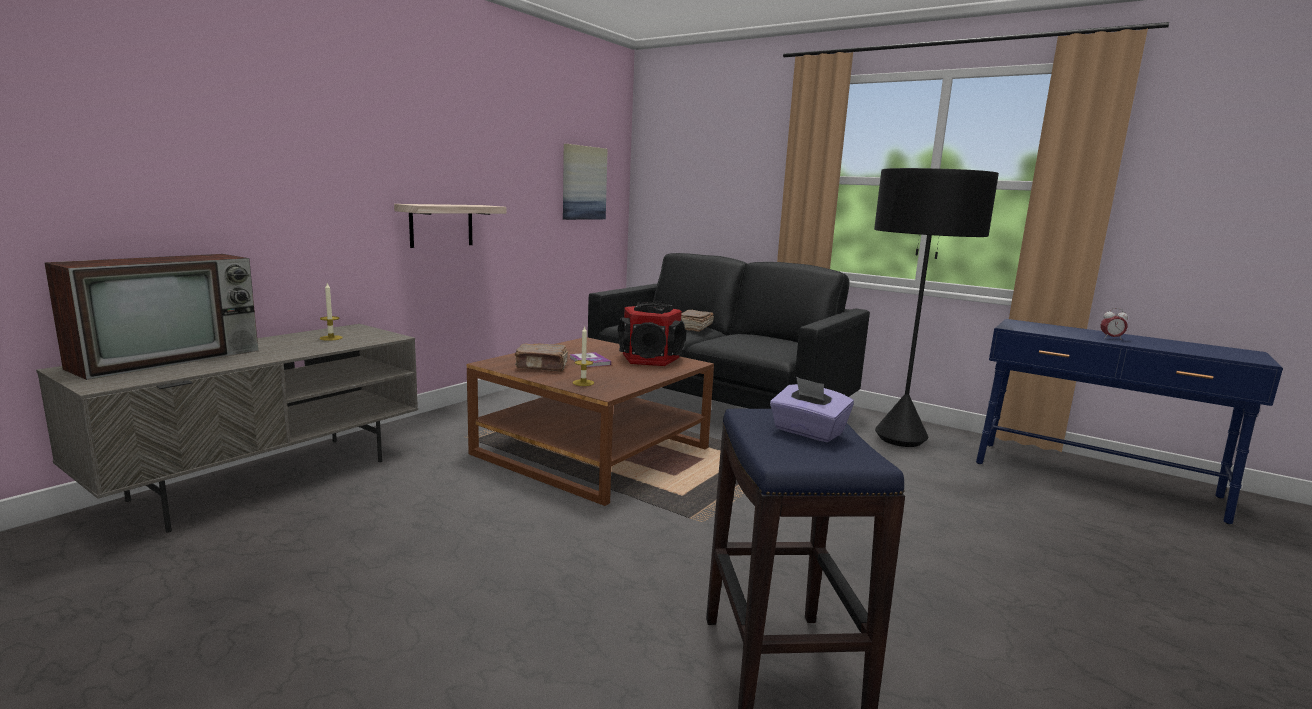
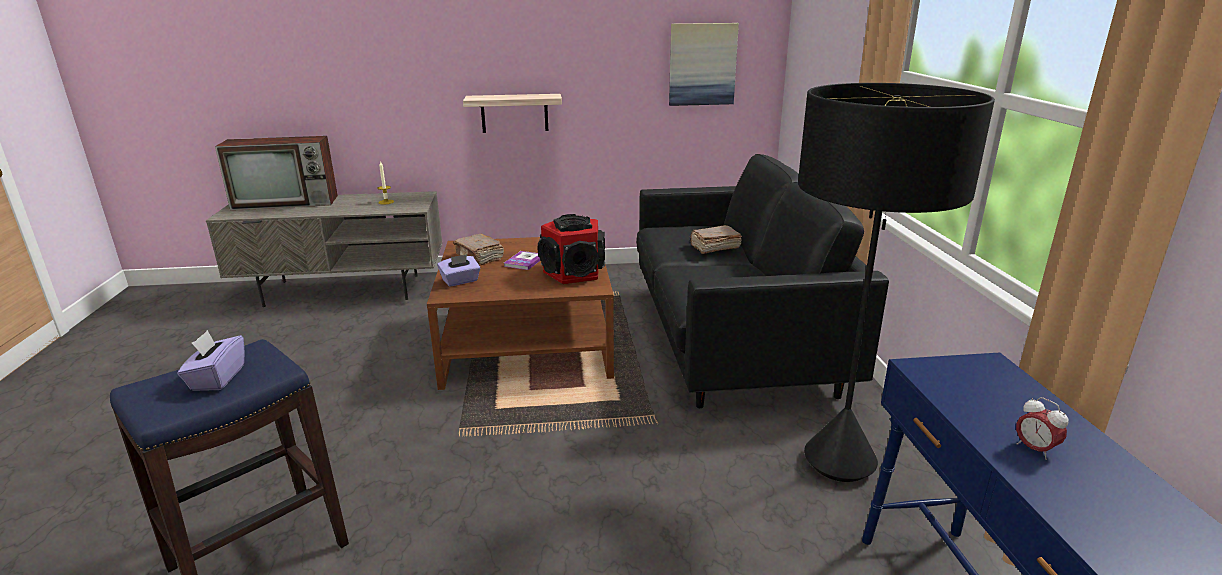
camera: 50 degrees right, 10 degrees up
(583, 383) = (460, 281): candle -> purple tissue box

